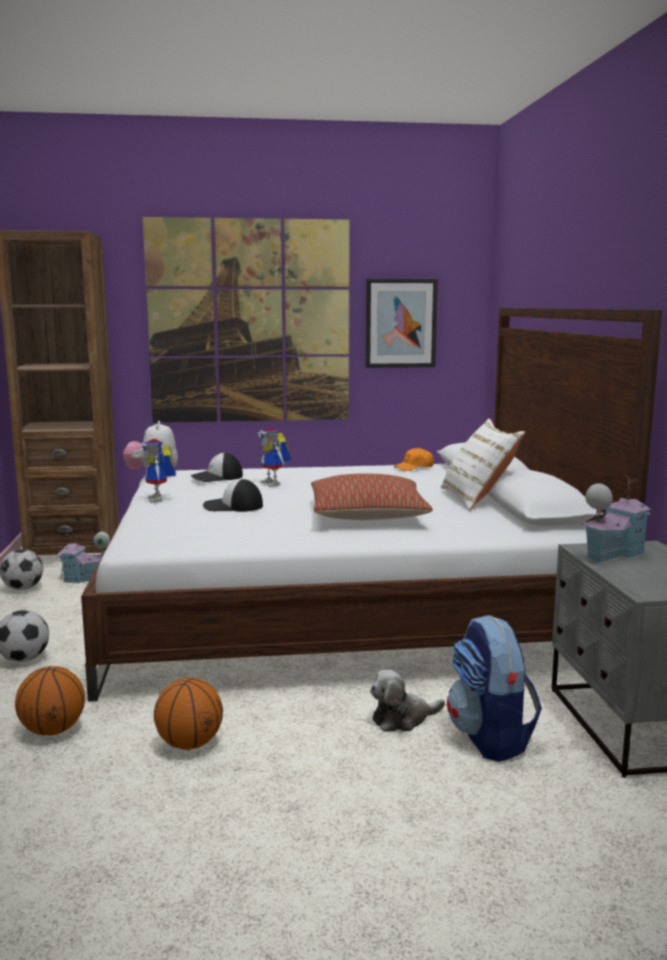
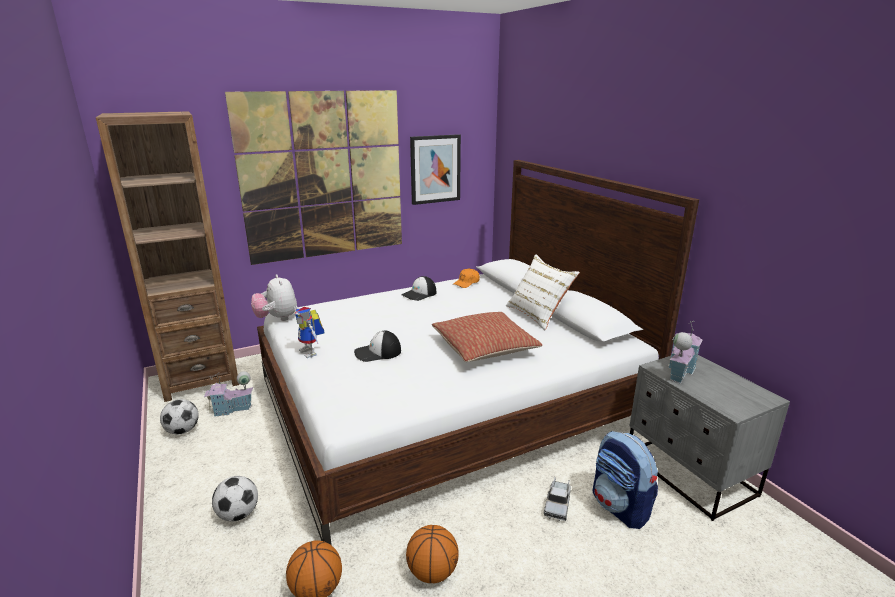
camera: 20 degrees left, 10 degrees up
(217, 477) = (336, 317): cap -> cap (419, 294)
(275, 483) = (387, 319): toy robot -> none
(403, 719) = (557, 504): plush toy -> toy truck

